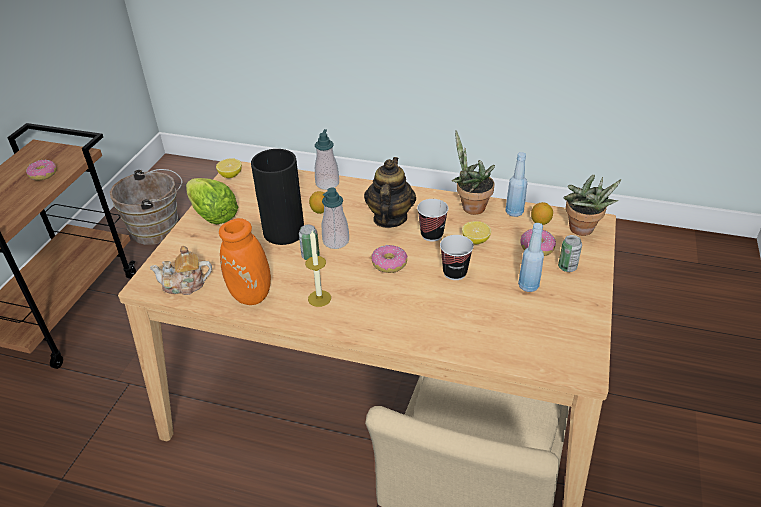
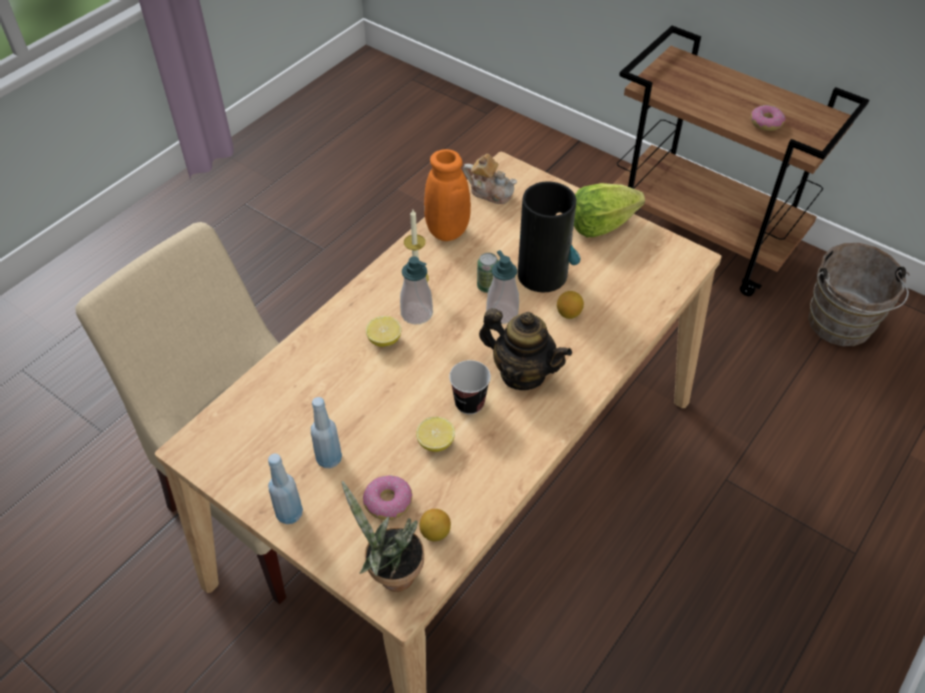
camera: 110 degrees right, 10 degrees up
(185, 285) = (490, 192): teapot -> teapot turned 105 degrees clockwise
(230, 175) = (682, 250): lemon -> lemon (384, 340)
(327, 183) = (626, 334): soap dispenser -> soap dispenser (416, 313)
(389, 264) = (438, 347): donut -> none
(455, 272) = (391, 399): cup -> none
(470, 206) = (507, 466): potted plant -> none
(514, 212) = (471, 512): blue bottle -> blue bottle (289, 513)
(567, 267) = (335, 516): can -> none

